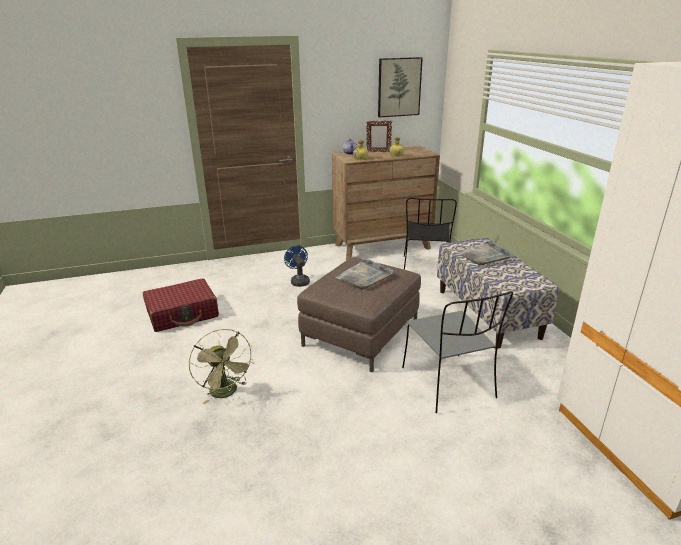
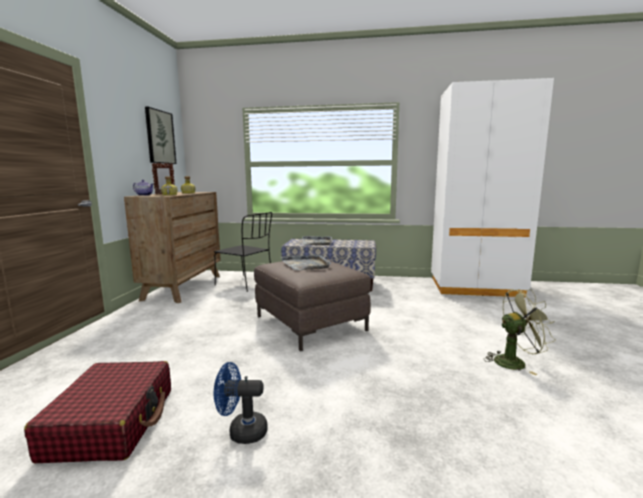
camera: 65 degrees left, 15 degrees down
(226, 393) = (348, 409): green fan -> green fan (515, 362)
(299, 281) = (175, 329): blue fan -> blue fan (241, 431)
(449, 384) = (400, 311): grey chair -> none

